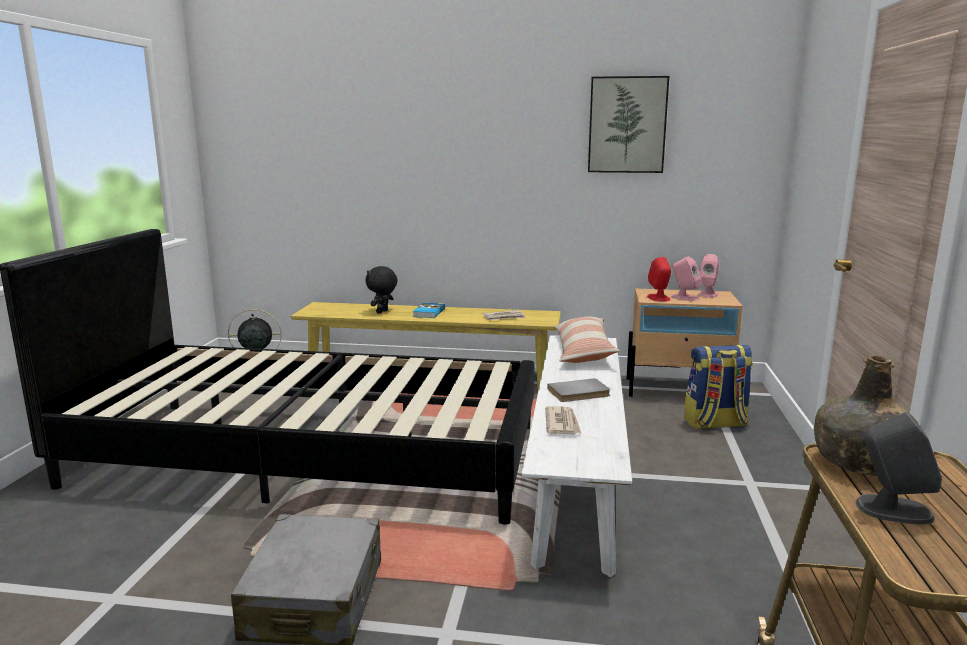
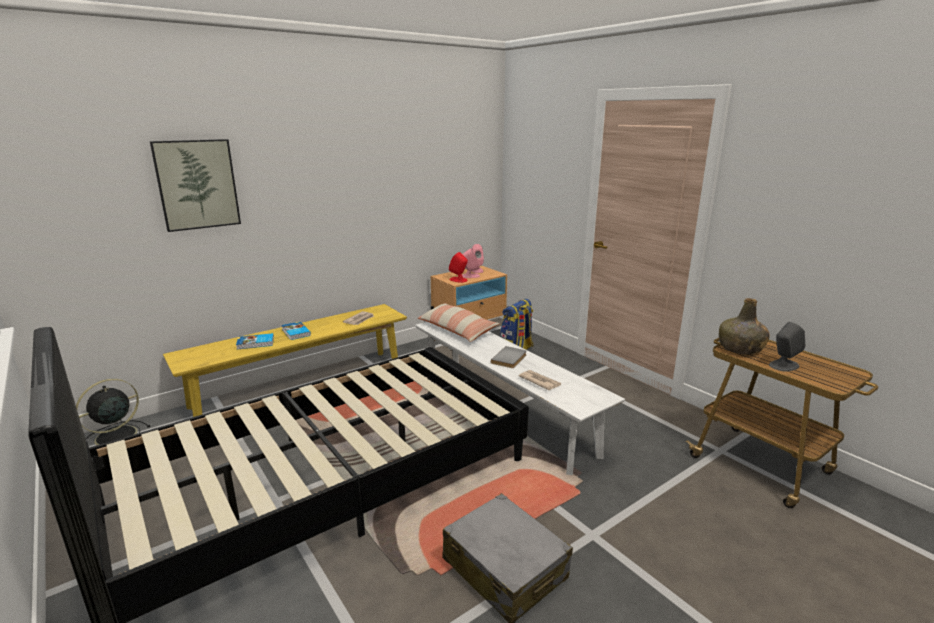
camera: 45 degrees left, 5 degrees up
(382, 312) = (255, 343): black plush toy -> book
(627, 125) = (415, 160): picture -> picture (197, 184)

